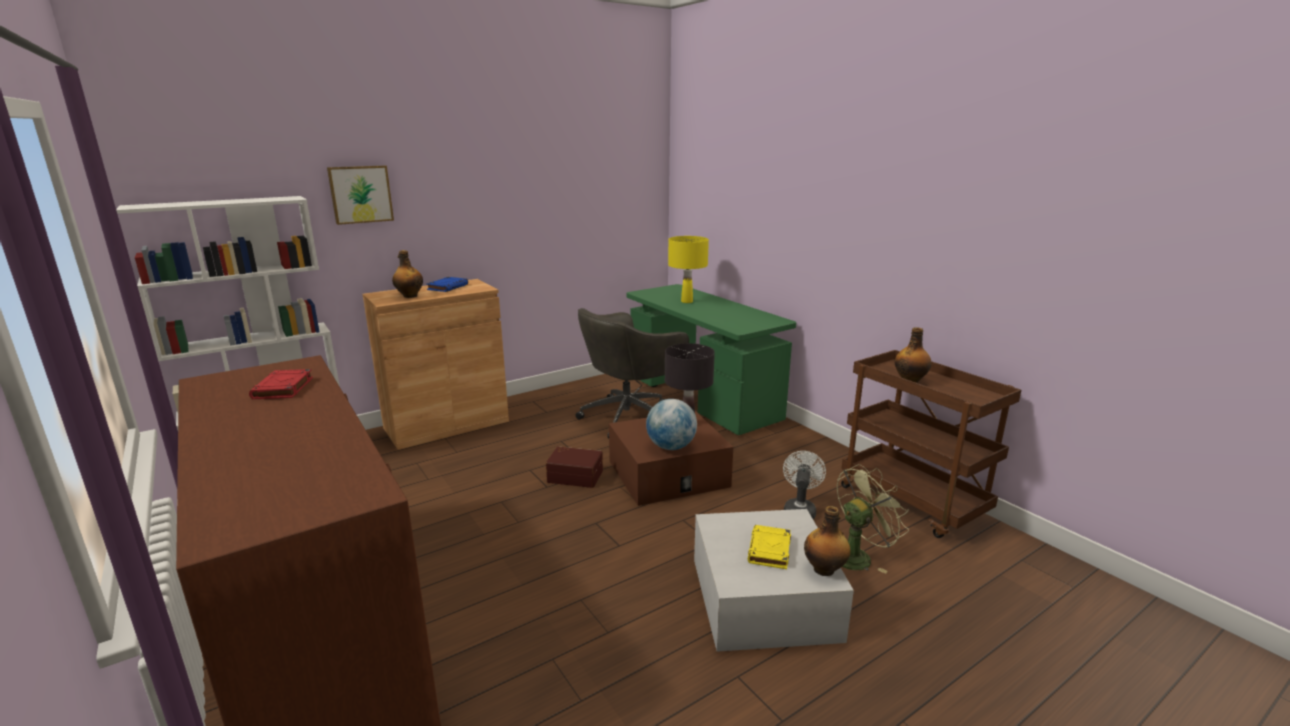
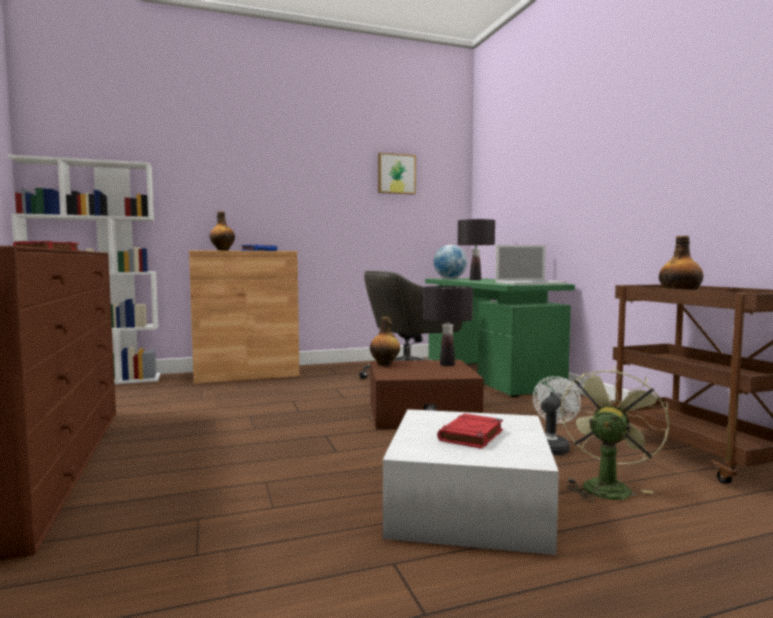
camera: 15 degrees right, 15 degrees down
(360, 194) = (199, 172): picture -> picture (396, 174)
(575, 475) = (331, 407): brown storage box -> none
(671, 447) = (418, 374): globe -> globe (450, 278)
(686, 301) = (475, 280): yellow table lamp -> black table lamp
(752, 320) = (529, 283): none -> laptop
(769, 550) = (471, 436): yellow book -> red book
(825, 569) = (530, 453): bottle -> bottle (385, 364)
(857, 555) = (606, 486): green fan -> green fan turned 45 degrees counterclockwise

